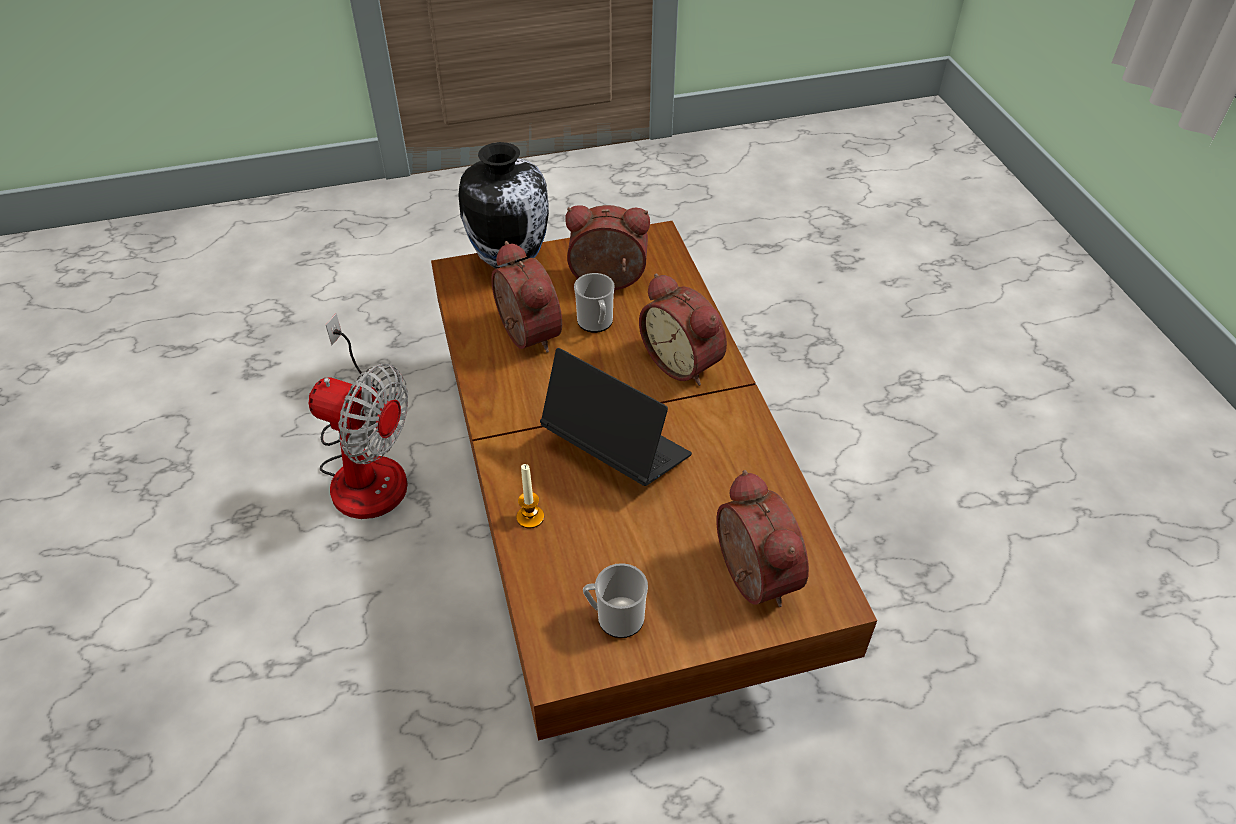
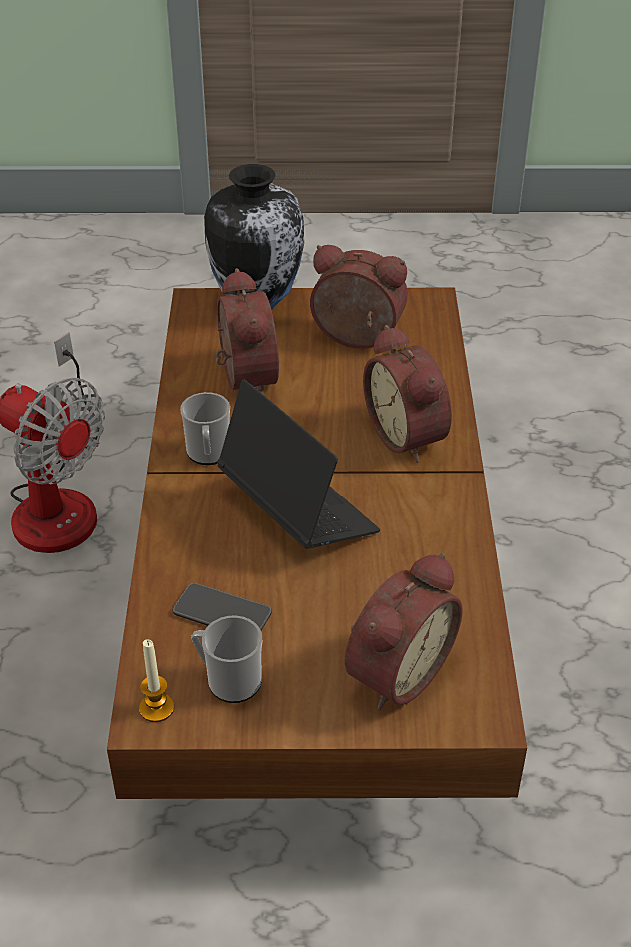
camera: 15 degrees right, 5 degrees down
(530, 517) = (177, 561): candle -> candle (156, 708)
(586, 557) = (222, 612): none -> phone
(596, 323) = (326, 379): mug -> mug (208, 454)
(749, 578) = (395, 671): alarm clock -> alarm clock turned 45 degrees clockwise

